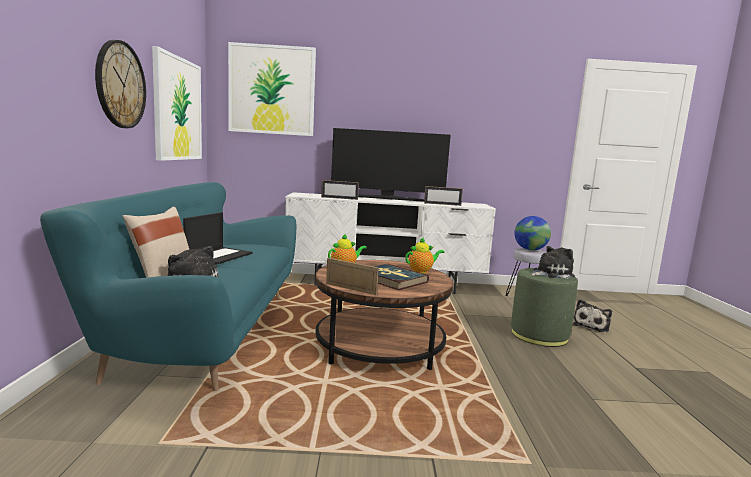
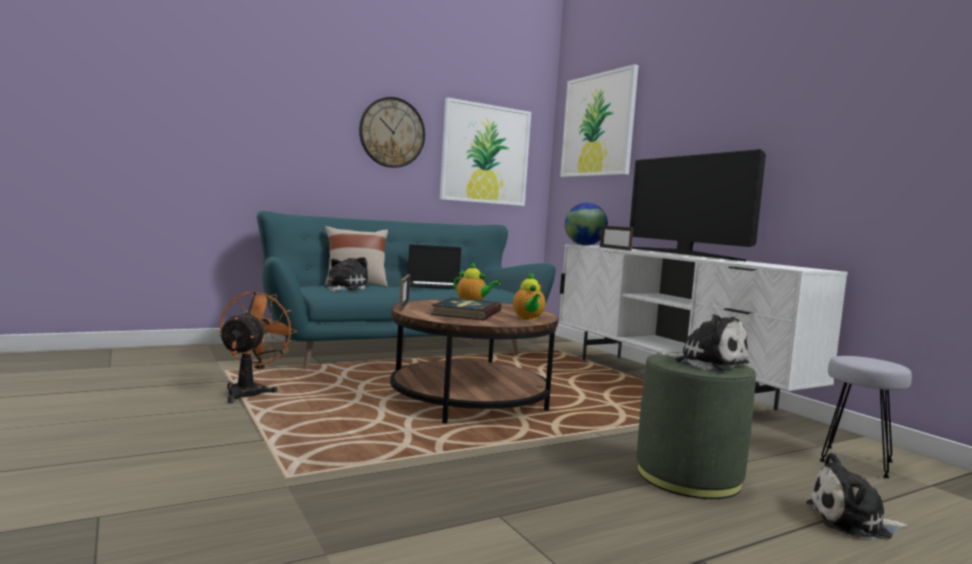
camera: 60 degrees right, 5 degrees down
(268, 440) = (250, 391): none -> orange fan
(421, 271) = (528, 318): teapot -> teapot turned 45 degrees clockwise
(442, 204) = (731, 261): picture frame -> none
(530, 250) = (870, 360): globe -> globe (584, 245)

